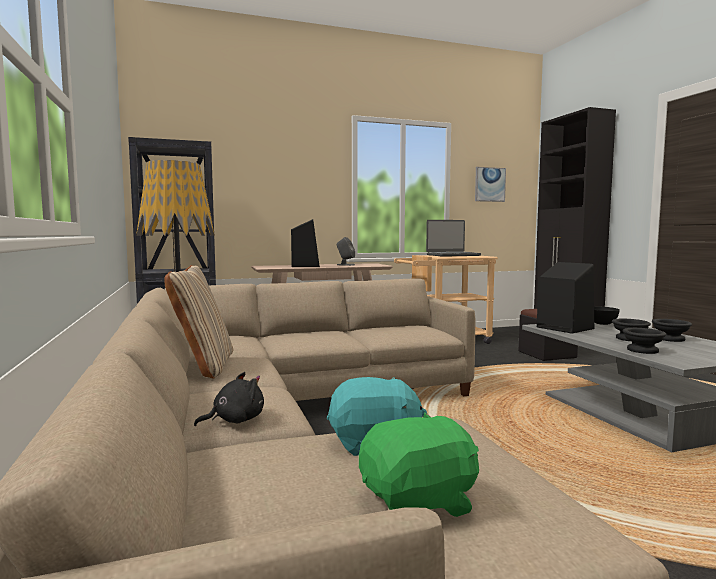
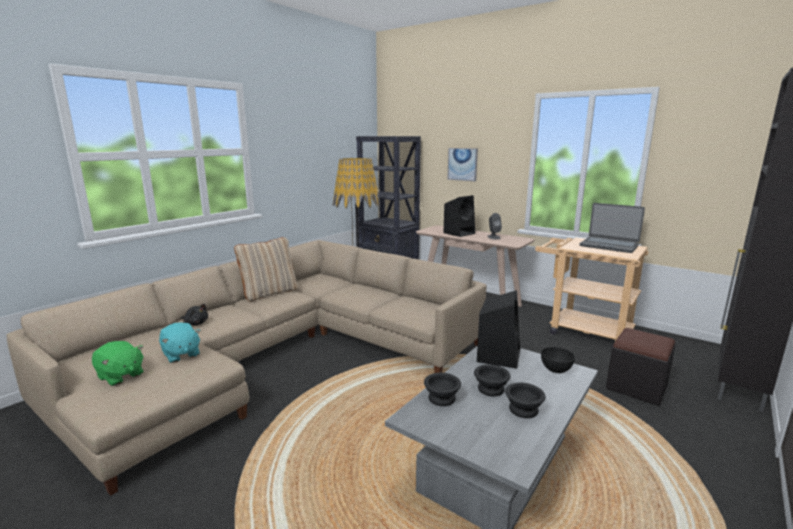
camera: 55 degrees right, 10 degrees up
(489, 184) = (714, 162): picture -> picture (462, 164)

